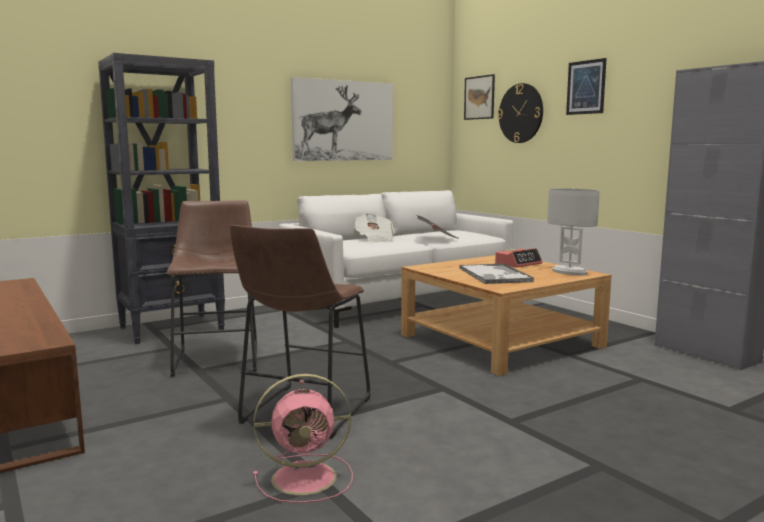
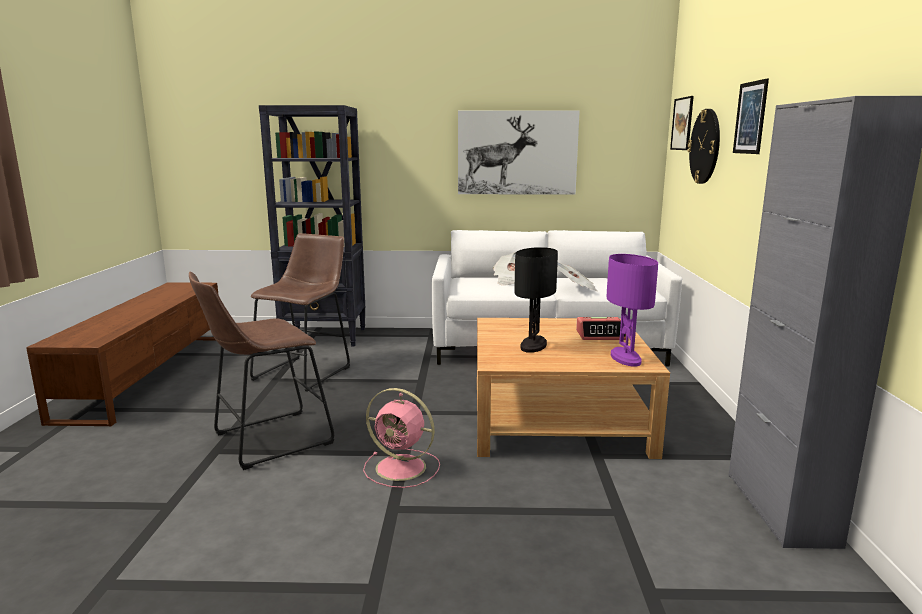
camera: 35 degrees right, 5 degrees up
(307, 478) = (170, 497): pink fan -> pink fan (403, 468)
(495, 275) = (534, 346): tray -> black table lamp
(568, 272) = (625, 358): white table lamp -> purple table lamp

